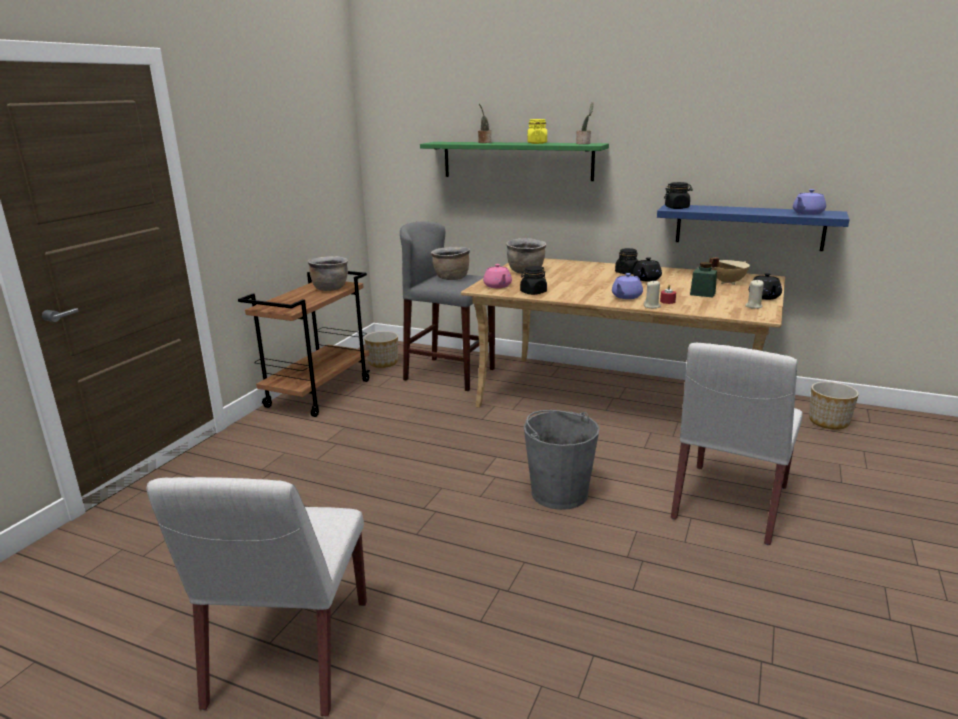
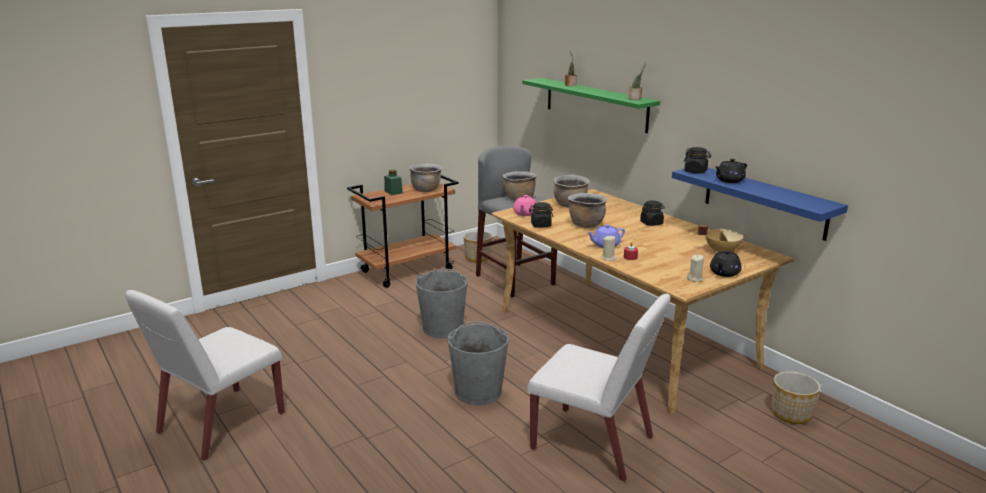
camera: 30 degrees right, 0 degrees up
(436, 441) = (443, 328): none -> grey bucket
(537, 143) = (603, 92): yellow jar -> none
(574, 284) = (586, 225): none -> brown cooking pot
(646, 279) = (655, 233): black teapot -> black teapot (729, 180)
(702, 294) = (675, 257): green jar -> green jar (393, 192)
(729, 503) = (594, 443): white chair -> white chair turned 120 degrees counterclockwise
(807, 213) = (798, 200): purple teapot -> none

